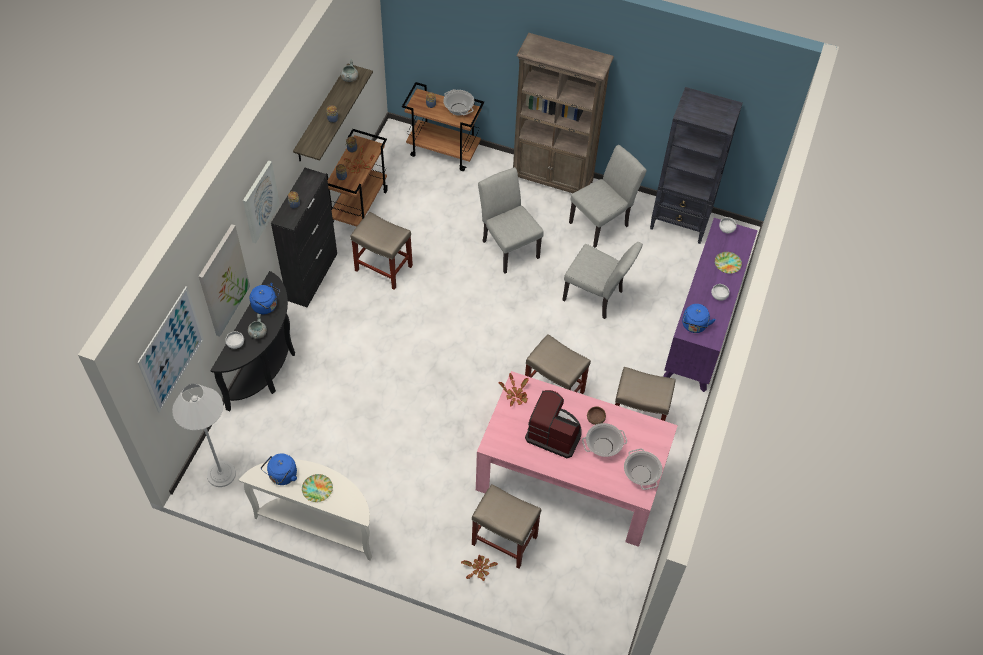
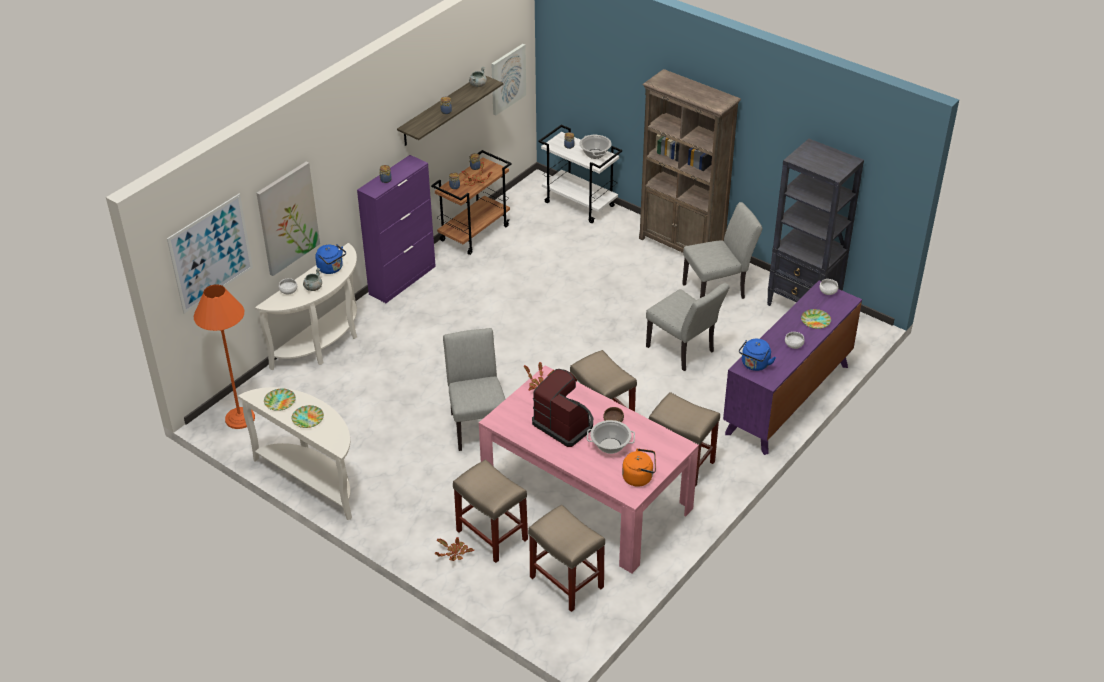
camera: 20 degrees right, 15 degrees down
(221, 474) = (240, 418): white floor lamp -> orange floor lamp
(260, 201) = (346, 159): picture -> picture (507, 79)
(267, 368) = (324, 343): black console table -> white console table
(282, 476) = (279, 401): blue kettle -> plate
(312, 276) = (402, 280): black cabinet -> purple cabinet
(383, 268) = (474, 286): beige stool -> beige stool (565, 581)
(444, 151) = (580, 204): brown cart -> white cart
(508, 246) = (609, 292): grey chair -> grey chair (477, 424)
(641, 474) = (639, 477): cooking pot -> orange kettle

